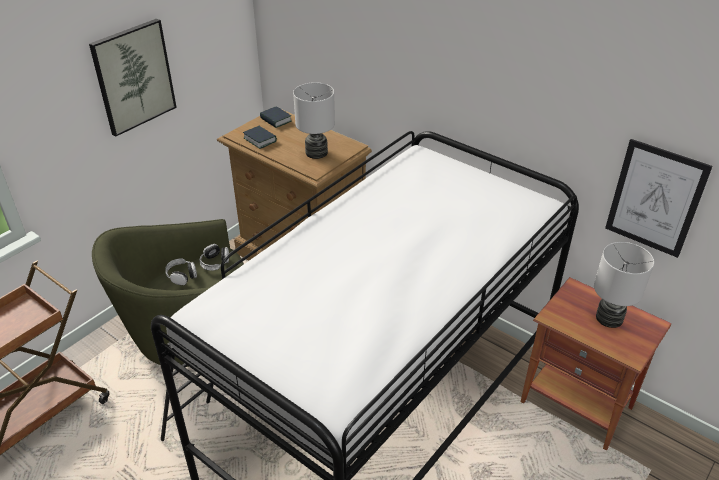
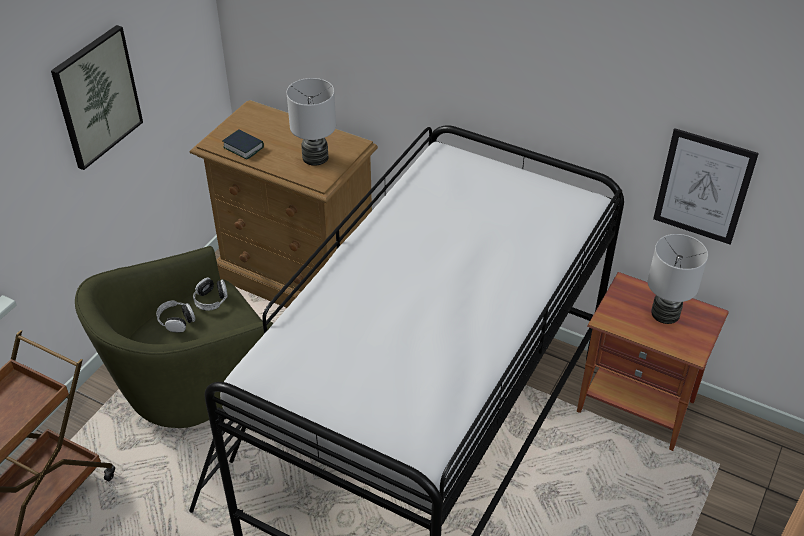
camera: 10 degrees left, 5 degrees up
(275, 120) = (254, 118): book -> none

